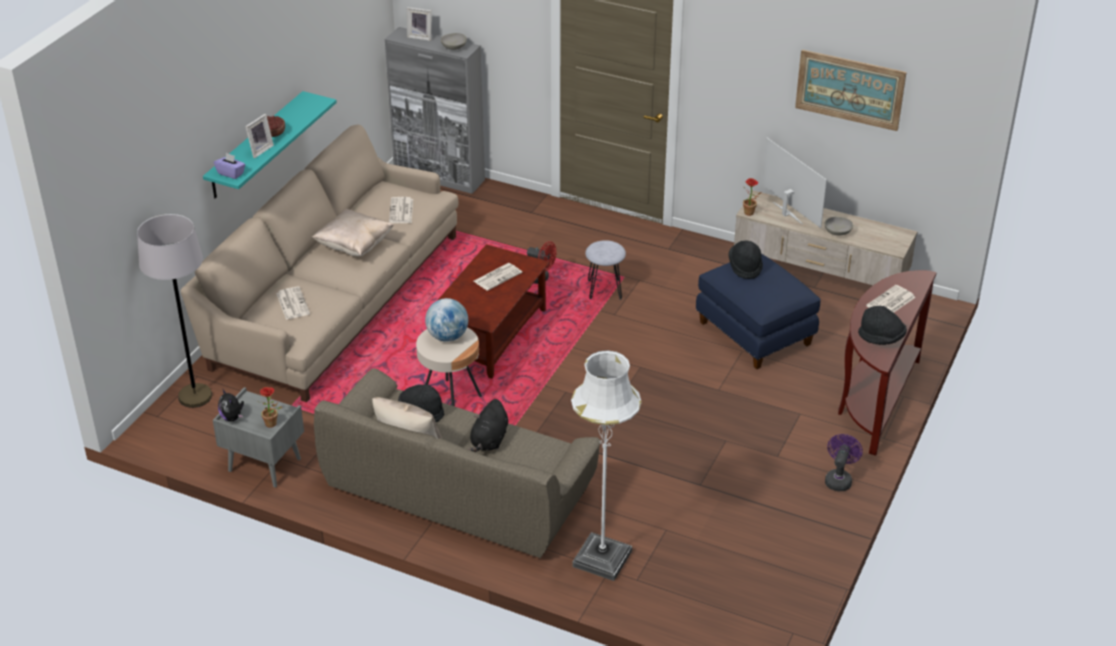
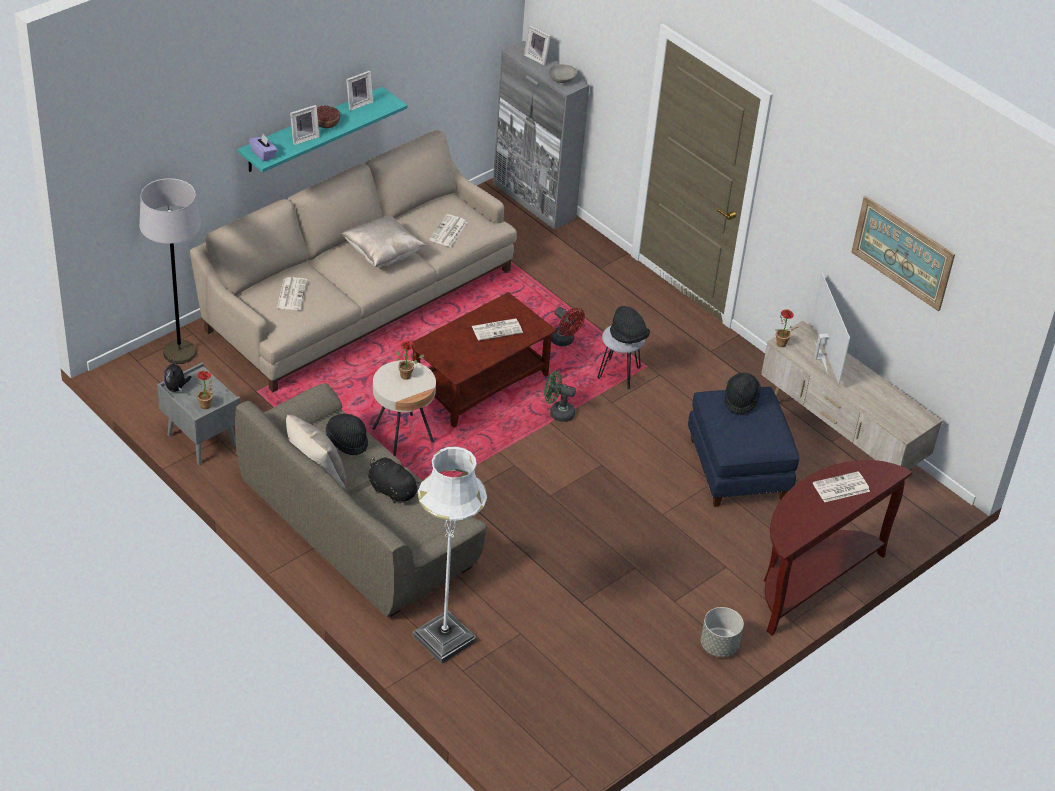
camera: 20 degrees right, 5 degrees up
(290, 110) = (358, 103): none -> picture frame
(447, 337) = (408, 375): globe -> potted plant
(489, 441) = (391, 490): black plush toy -> black plush toy turned 90 degrees clockwise
(574, 337) = (557, 412): none -> green fan
(837, 232) = (857, 394): grey bowl -> none
(839, 479) = (718, 646): purple fan -> grey planter
(881, 338) = (803, 522): black hat -> black hat (628, 337)

